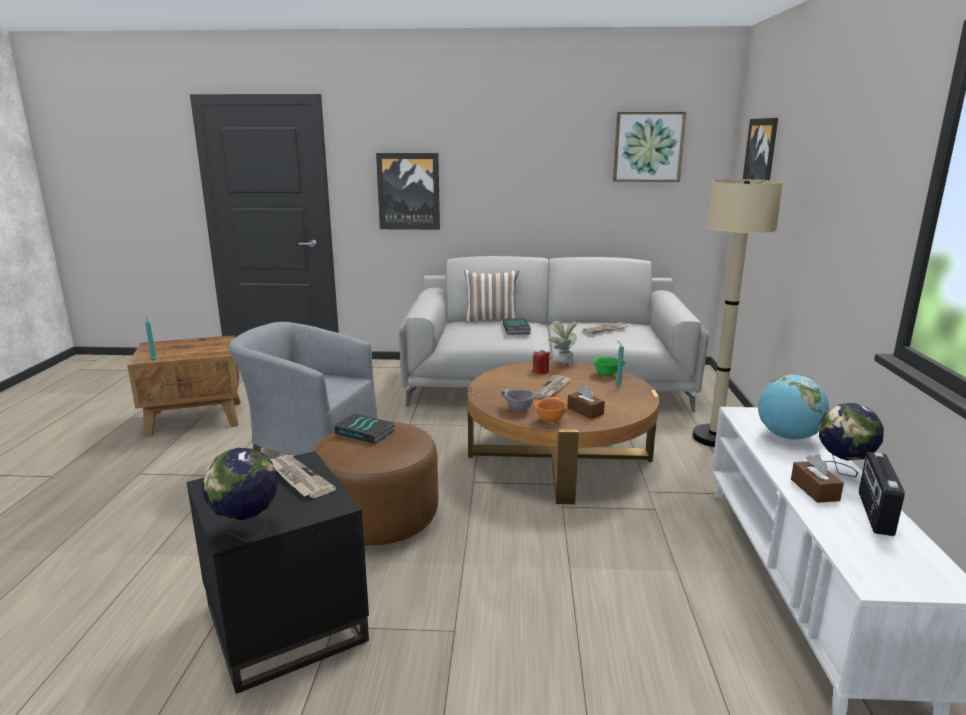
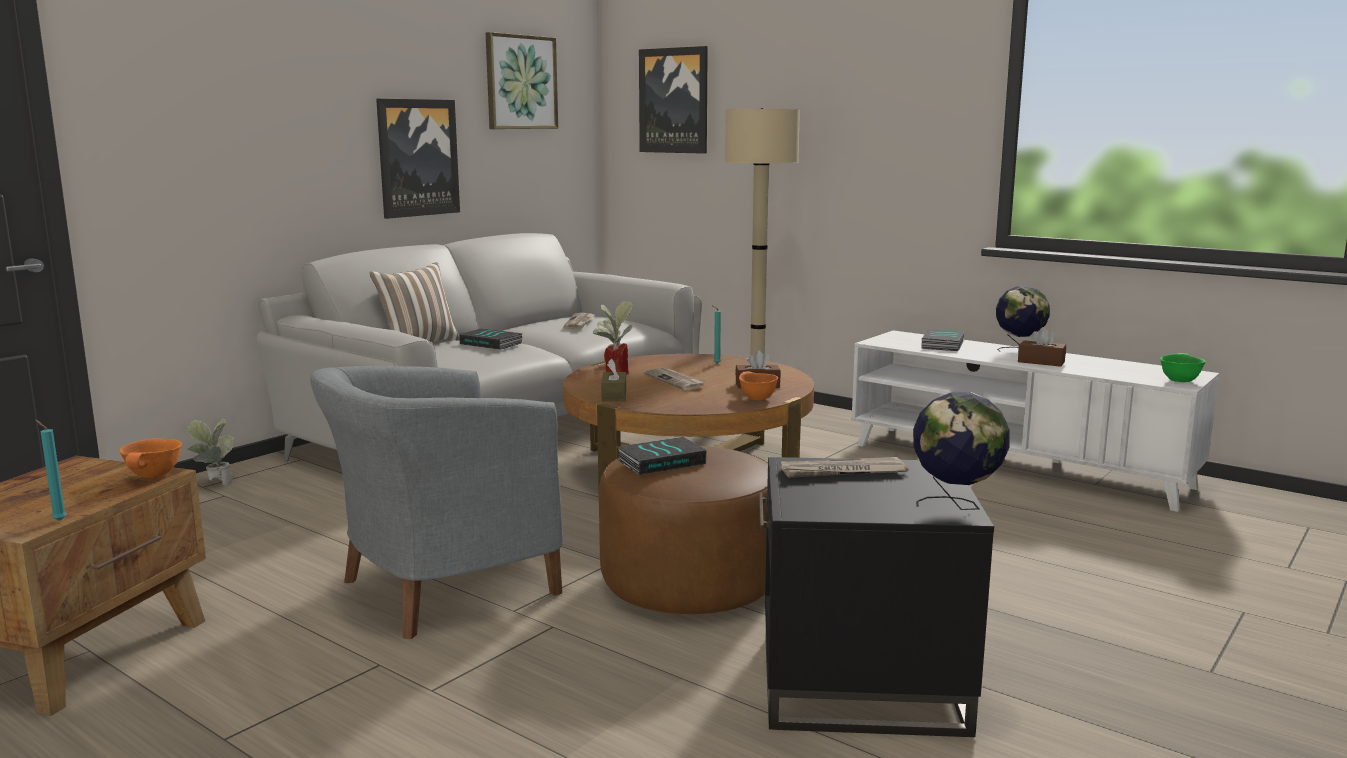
camera: 55 degrees left, 5 degrees down
(217, 353) = (154, 476): none -> orange bowl
(378, 367) = (215, 484): none -> potted plant
(408, 191) = (216, 151): picture -> picture (417, 158)
(492, 384) = (614, 395): none -> brown tissue box
(518, 410) = (708, 402): grey bowl -> none
(606, 374) = (677, 359): green bowl -> green bowl (1179, 381)
(788, 437) = (944, 345): globe -> book
(874, 513) = (1090, 361): radio -> none

